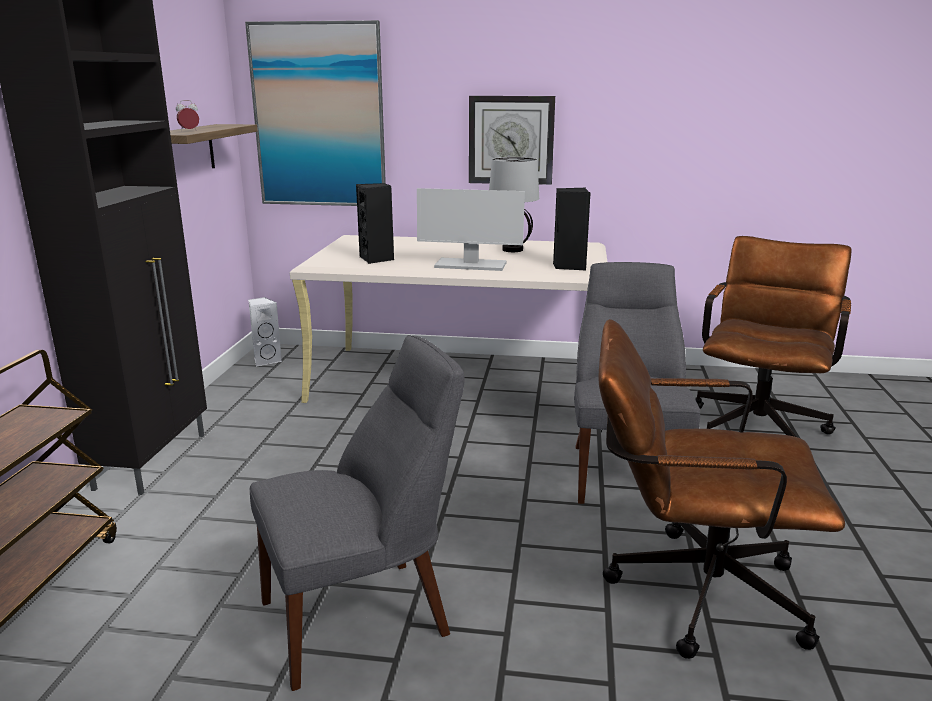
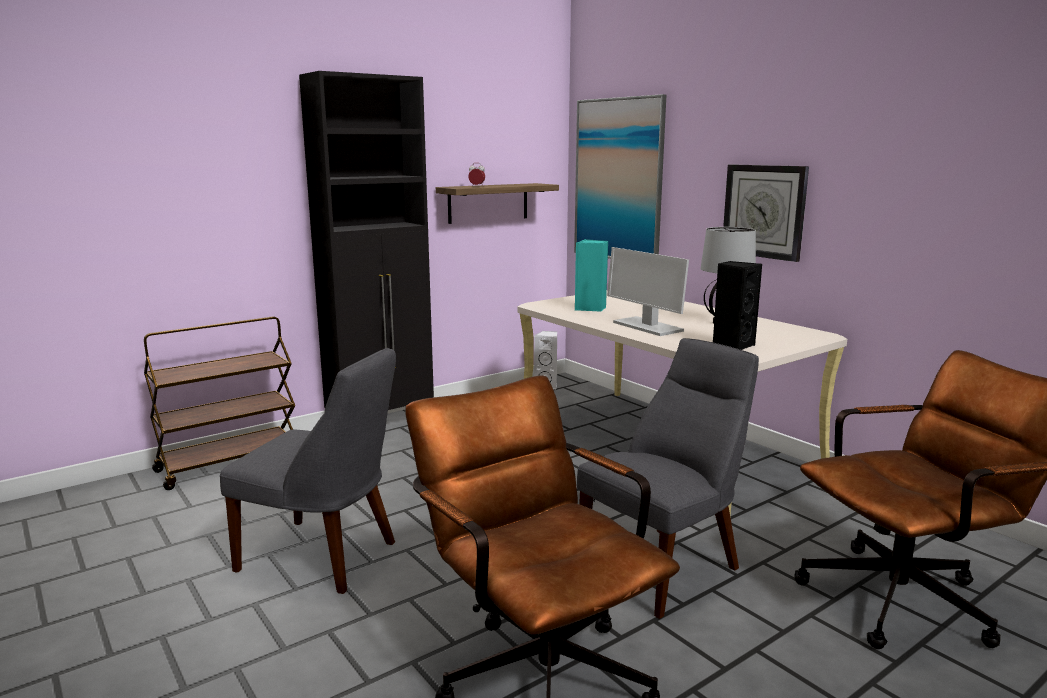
camera: 45 degrees right, 5 degrees down
(377, 259) = (590, 308): black speaker -> turquoise speaker

